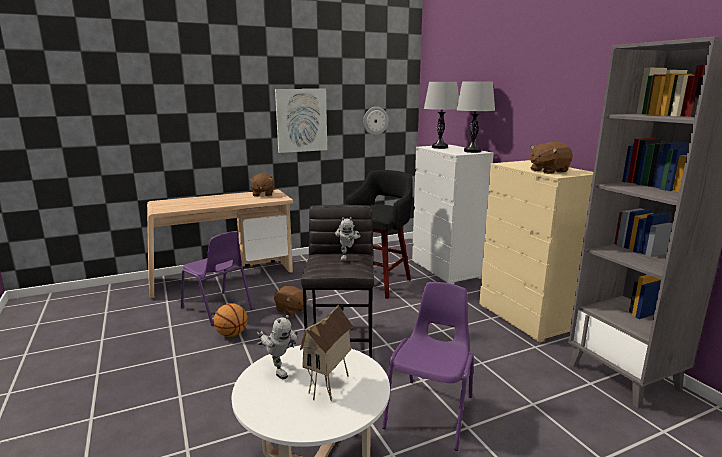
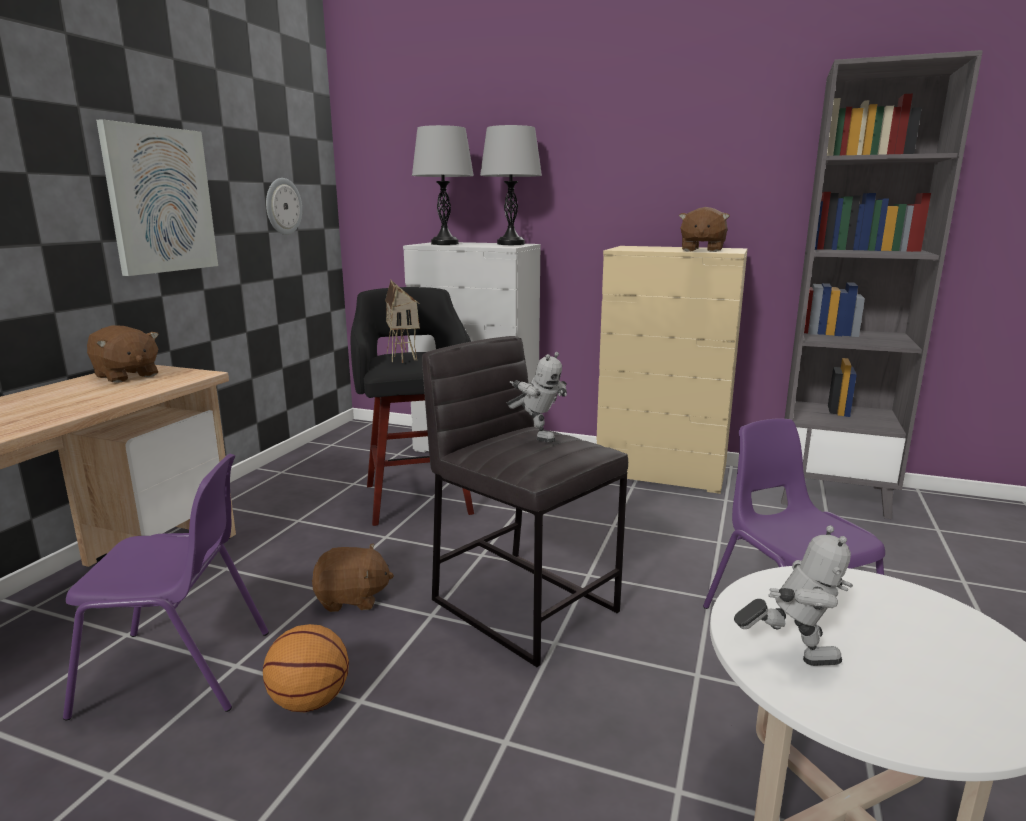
camera: 45 degrees left, 0 degrees up
(329, 388) = (898, 633): toy house -> toy house (403, 357)

